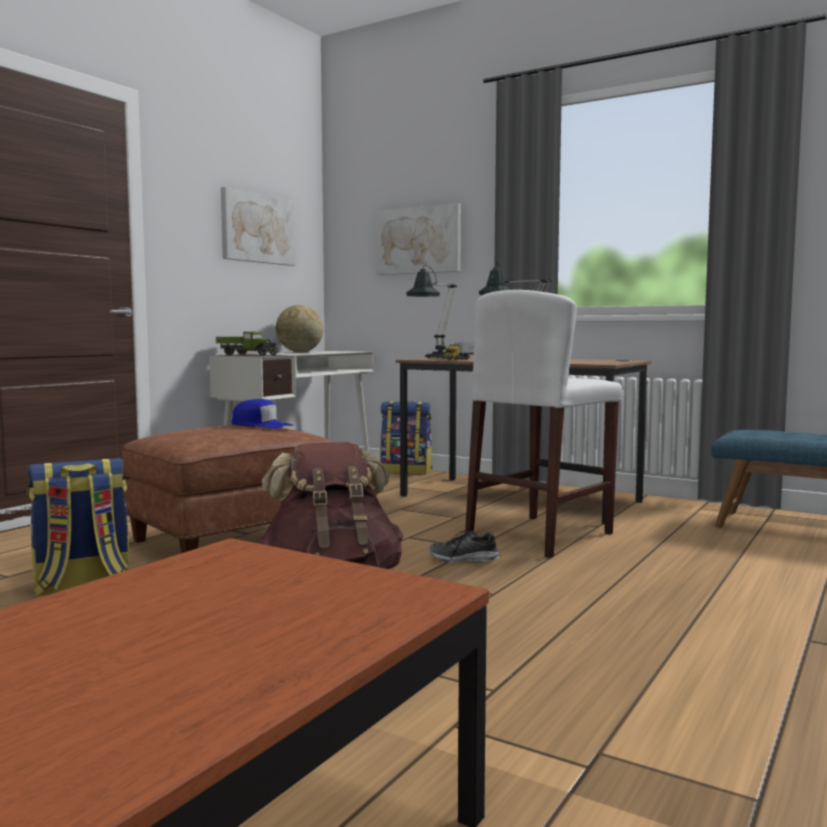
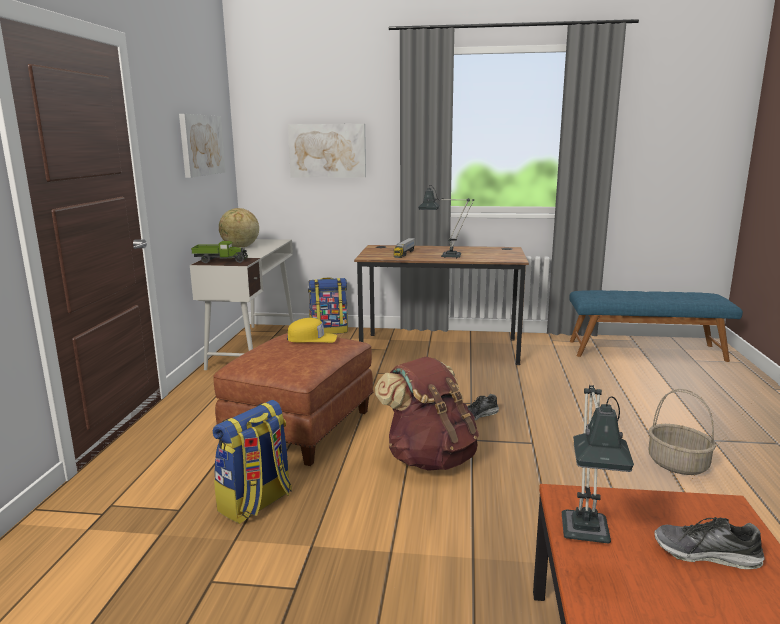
camera: 25 degrees left, 10 degrees up
(261, 425) = (312, 339): blue cap -> yellow cap
(272, 618) = (706, 554): none -> shoe
(436, 358) = (377, 254): table lamp -> table lamp (586, 538)
(540, 535) = (495, 383): white stool -> none
(692, 653) = (678, 464): none -> basket

